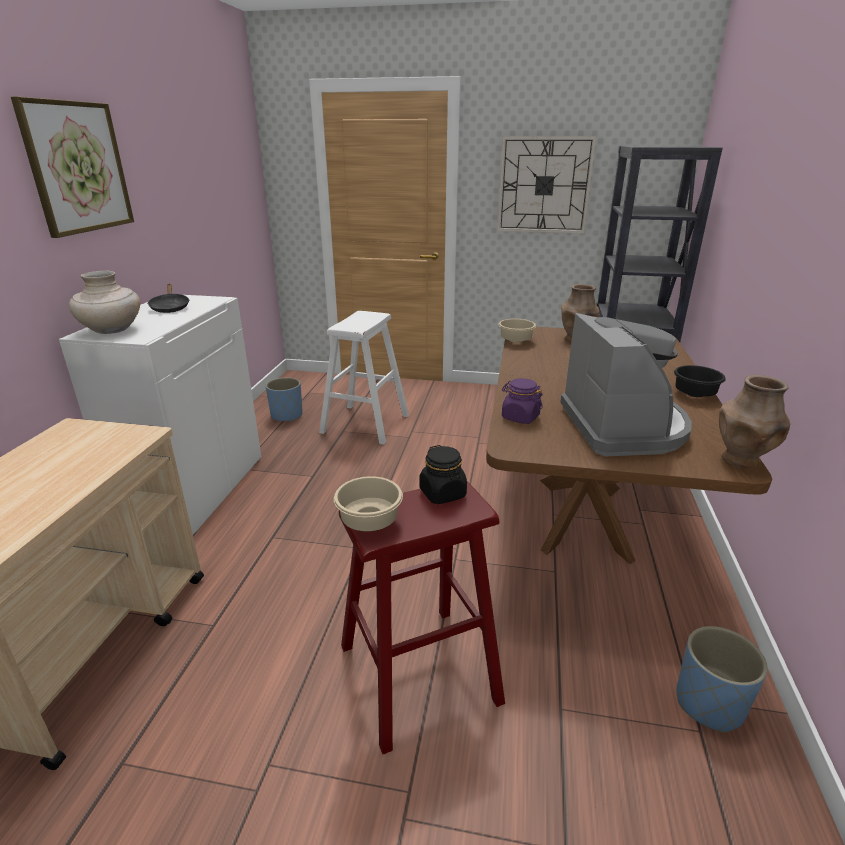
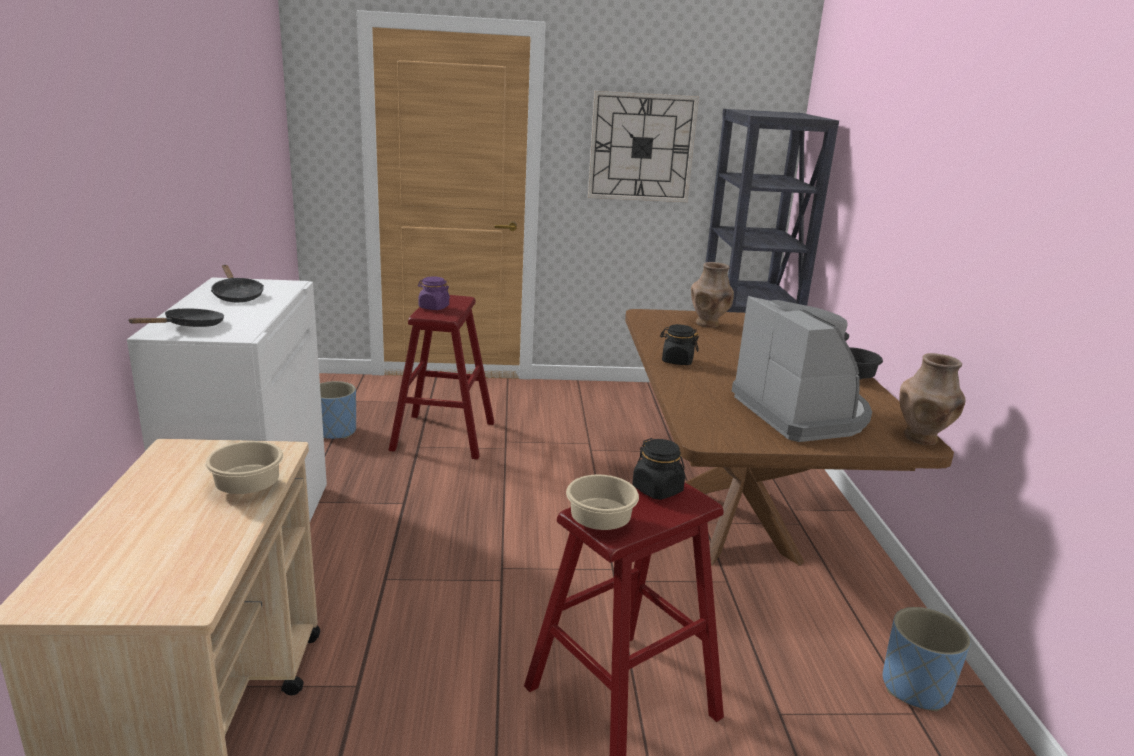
camera: 15 degrees left, 5 degrees down
(77, 167) = (143, 125): picture -> none
(112, 330) = (189, 326): beige vase -> black frying pan
(365, 424) = (443, 436): white stool -> red stool
(516, 341) = (645, 326): beige bowl -> beige bowl (250, 487)
(520, 417) = (696, 408): purple jar -> purple jar (433, 307)
(527, 372) = (677, 361): none -> black jar

